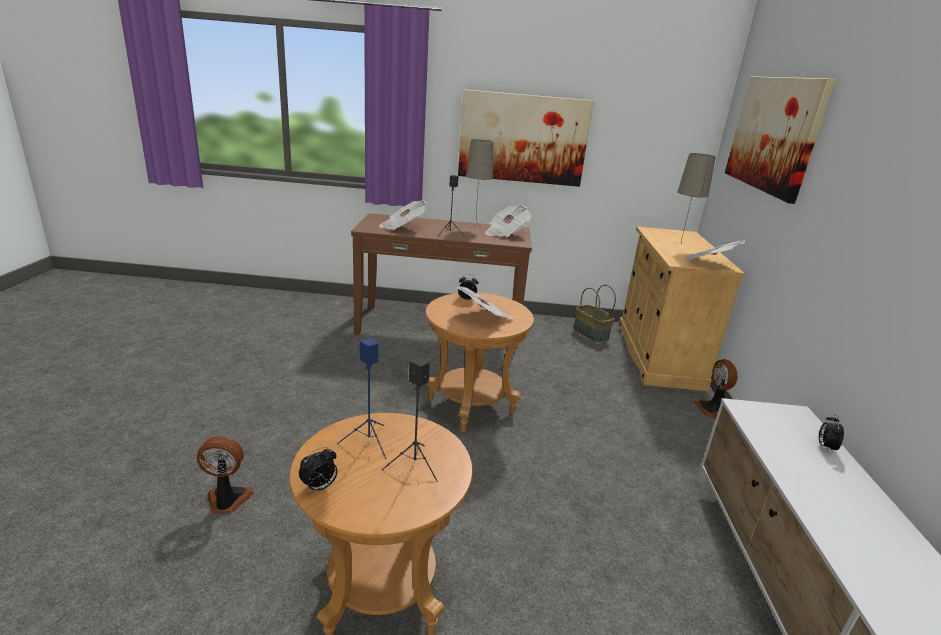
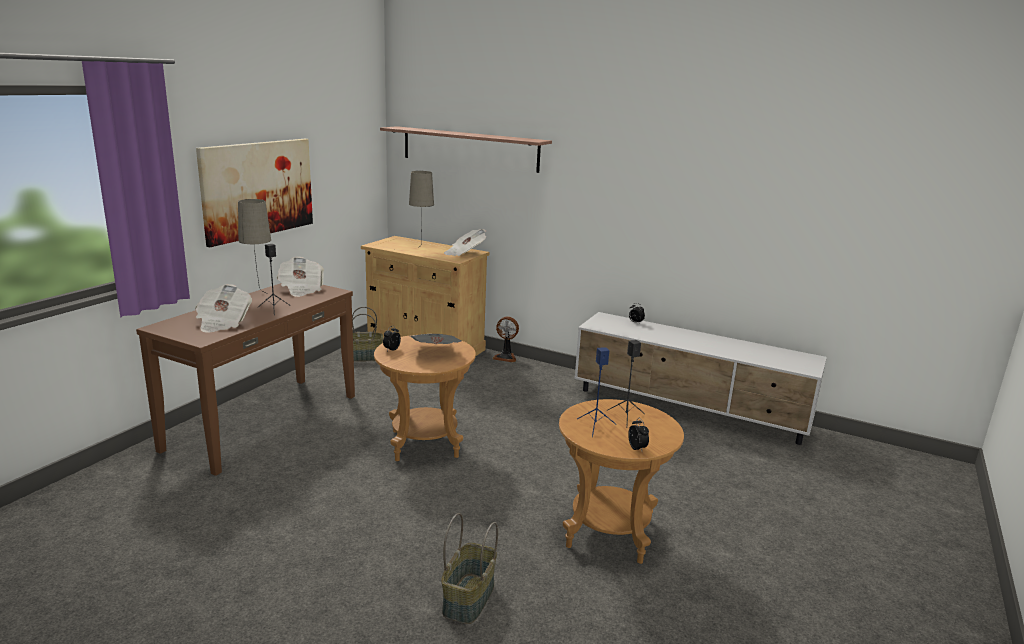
camera: 65 degrees left, 5 degrees down
(227, 500) = (469, 599): fan -> basket
(773, 134) = (469, 149): picture -> shelf

